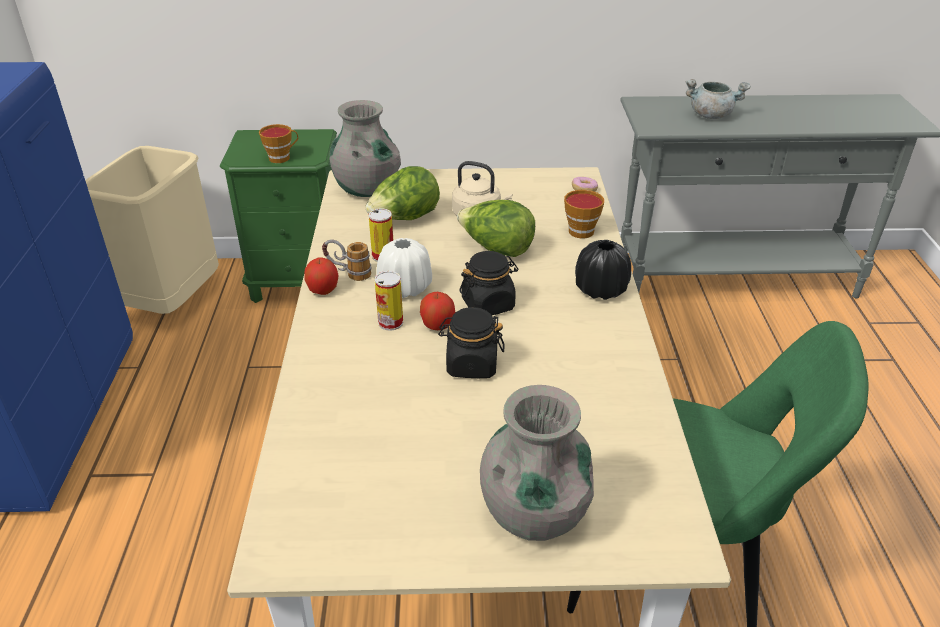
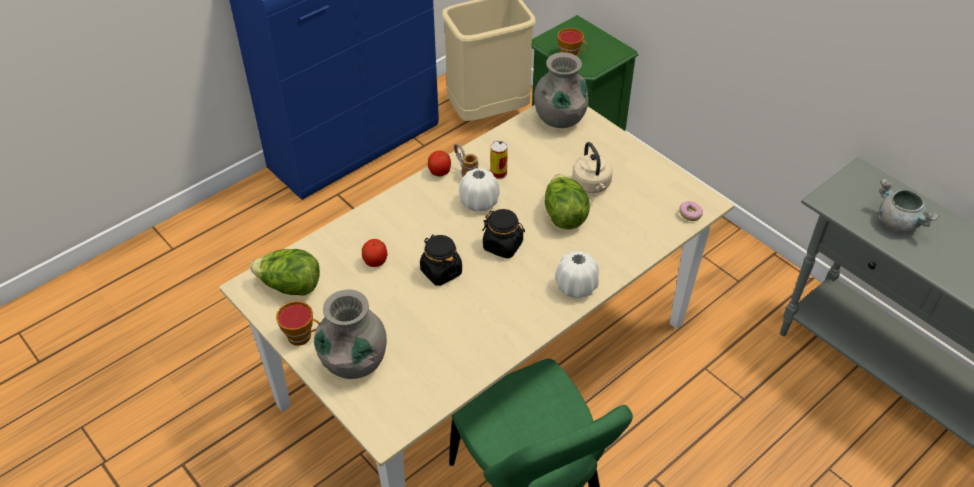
camera: 50 degrees right, 10 degrees up
(390, 322) = (441, 217): can -> none
(405, 219) = (547, 156): lettuce -> lettuce (290, 286)
(437, 325) = (460, 237): apple -> apple (375, 262)
(583, 230) = (636, 242): cup -> cup (302, 336)
(601, 290) = (576, 287): black vase -> white vase

